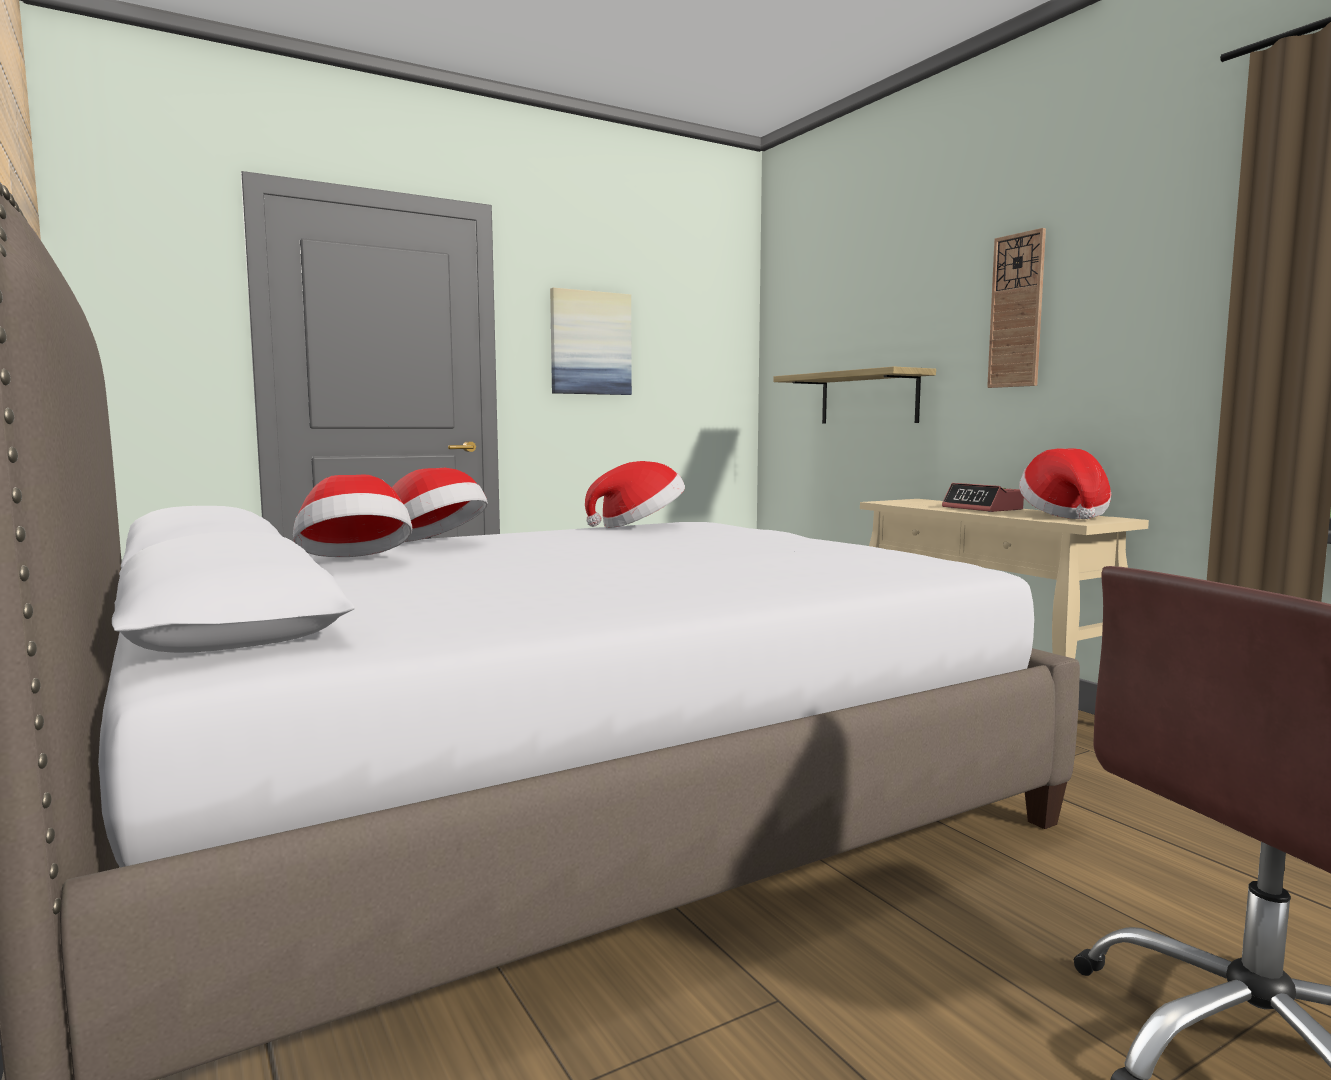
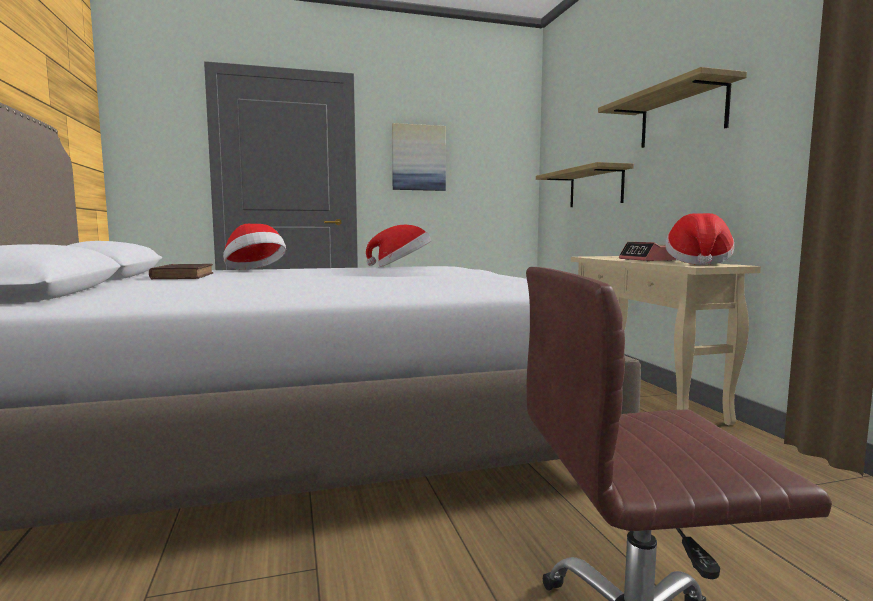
camera: 15 degrees right, 0 degrees up
(355, 563) = (184, 276): hat -> brown book
(1017, 311) = (682, 116): wall clock -> shelf

